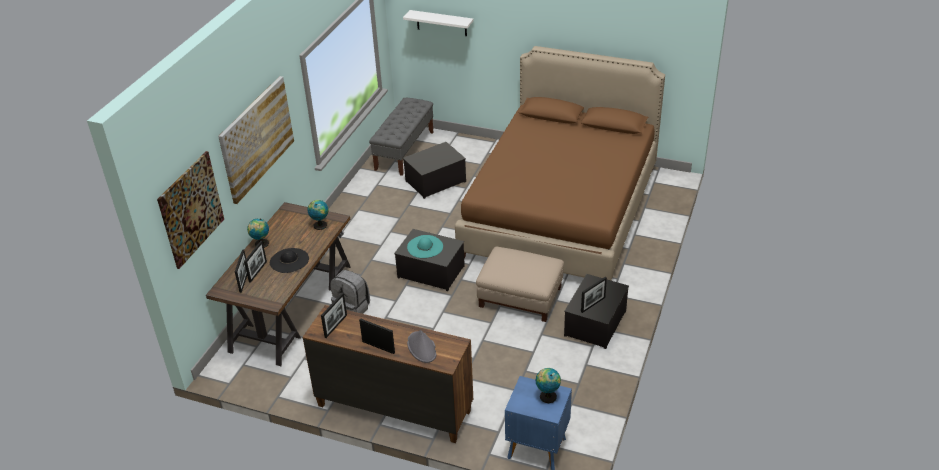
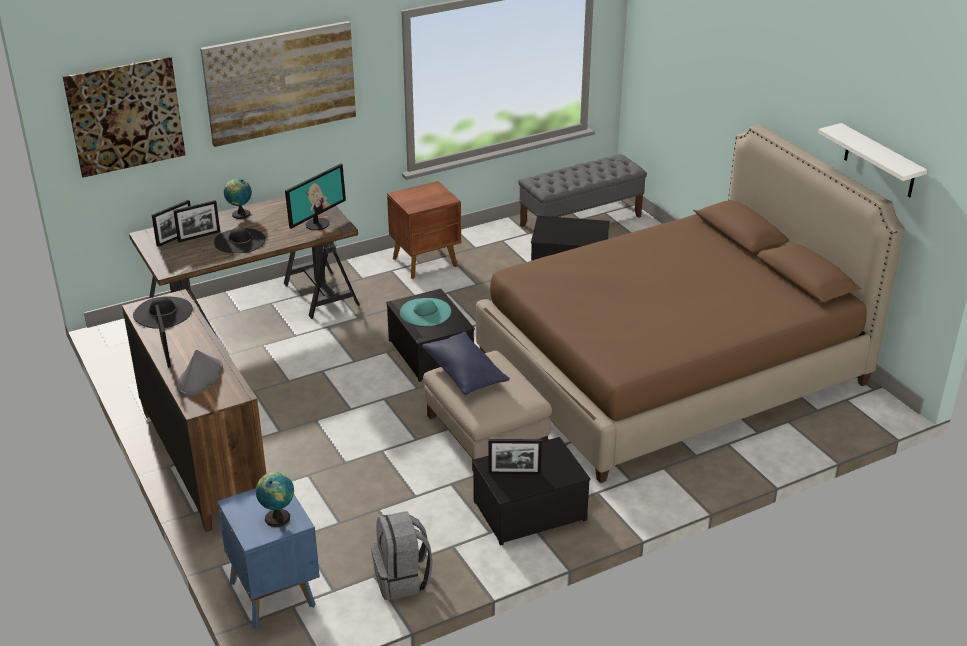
camera: 40 degrees right, 5 degrees down
(320, 225) = (317, 224): globe -> monitor
(336, 326) = (163, 312): picture frame -> black hat
(352, 220) = (426, 262): none -> brown nightstand
(352, 308) = (304, 345): grey backpack -> grey backpack (402, 580)
(441, 23) = (674, 58): white shelf -> white shelf (879, 161)
(502, 268) = (465, 374): none -> blue pillow

